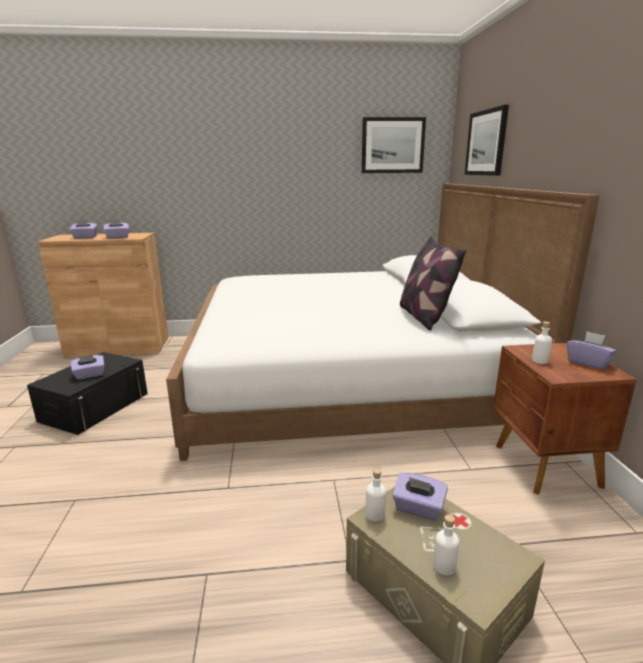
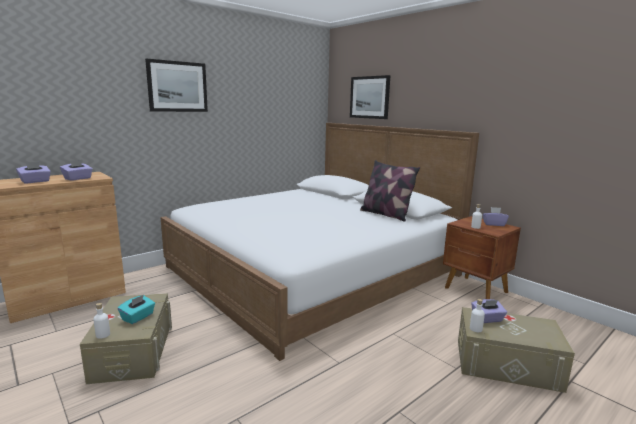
camera: 35 degrees left, 5 degrees down
(90, 375) = (138, 317): purple tissue box -> turquoise tissue box
(95, 407) = (133, 351): black storage box -> beige storage box
(392, 145) = (294, 94): picture -> picture (177, 86)
(444, 566) = (531, 337): white bottle -> white bottle (103, 335)

